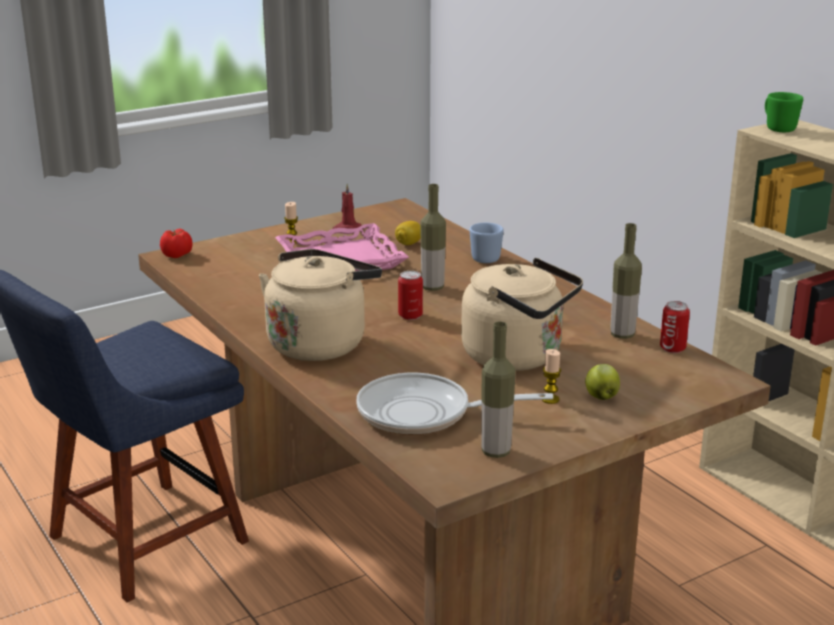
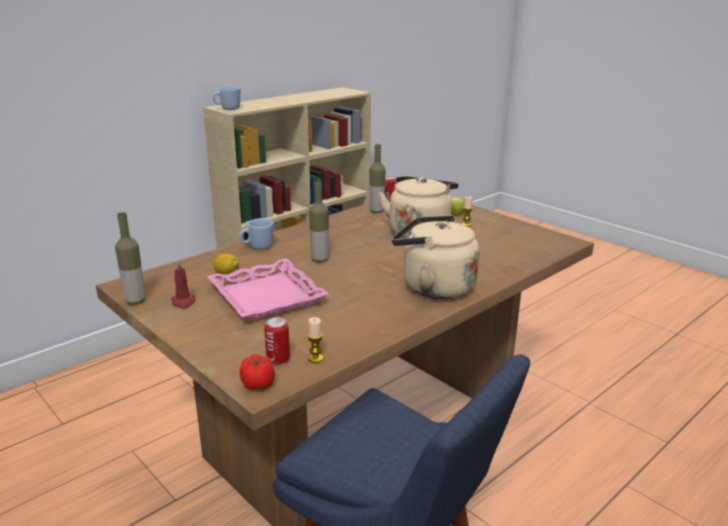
camera: 100 degrees left, 0 degrees up
(292, 241) = (217, 324): candle -> candle (315, 358)
(410, 316) = (373, 263): can -> can (278, 359)
(424, 414) = (507, 250): frying pan -> none
(496, 452) = (531, 233): bottle -> bottle (135, 301)
(777, 128) = (227, 109): green mug -> blue mug

